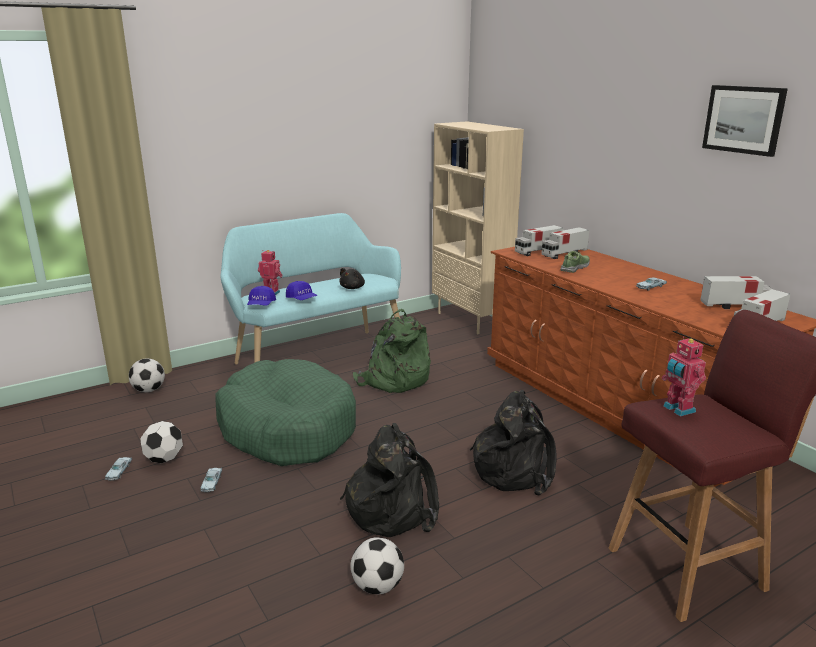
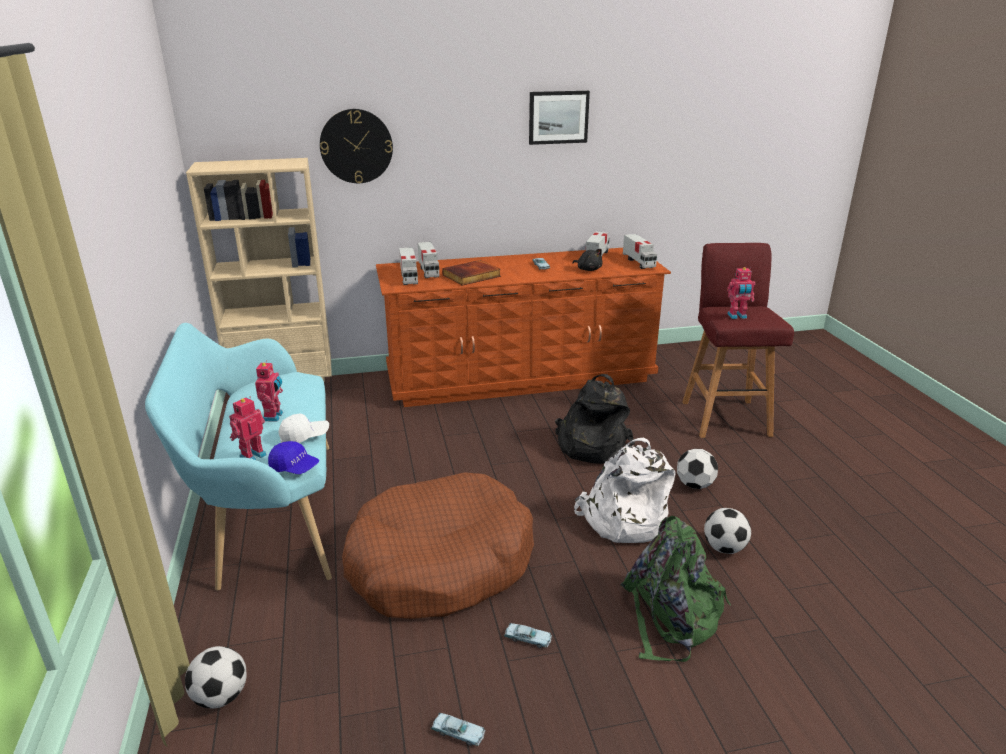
camera: 70 degrees left, 5 degrees up
(164, 459) = (451, 682): football -> football (694, 485)
(287, 428) = (440, 563): green dog bed -> brown dog bed
(302, 299) = (304, 436): blue cap -> white cap
(323, 287) = (274, 416): none -> toy robot
(353, 288) = (301, 399): black plush toy -> black plush toy (588, 269)
(392, 508) = (622, 520): black backpack -> white backpack
(394, 380) = (384, 470): green backpack -> green backpack (671, 617)
(559, 125) = (356, 146): none -> wall clock
(575, 268) = (471, 276): shoe -> book

